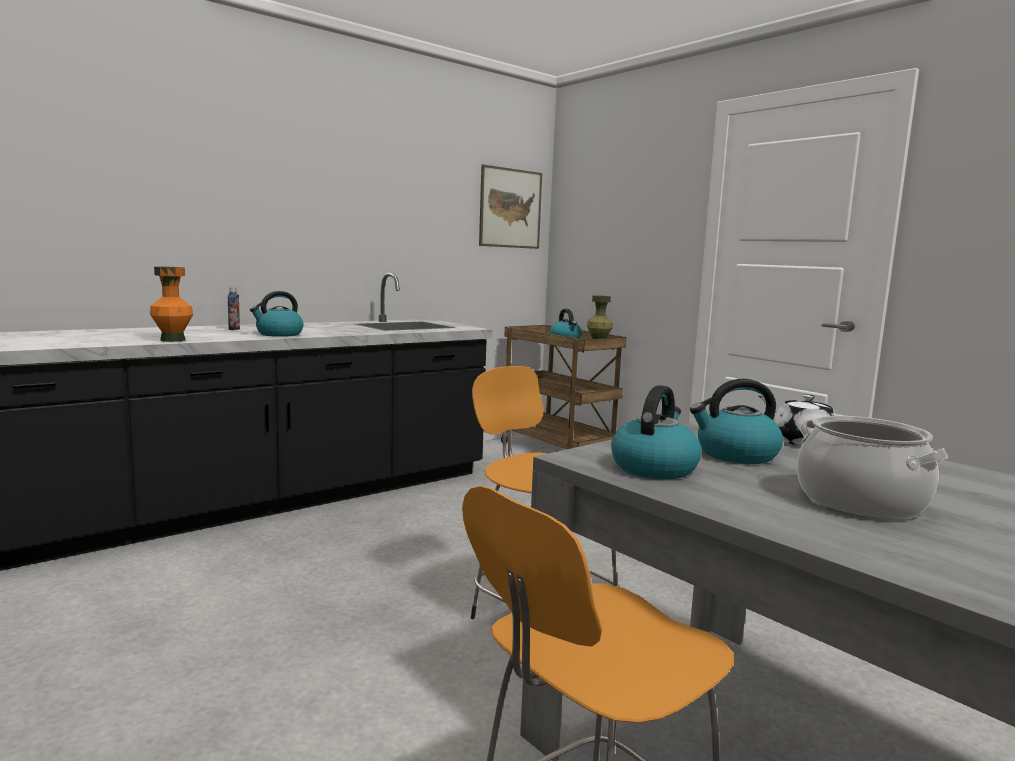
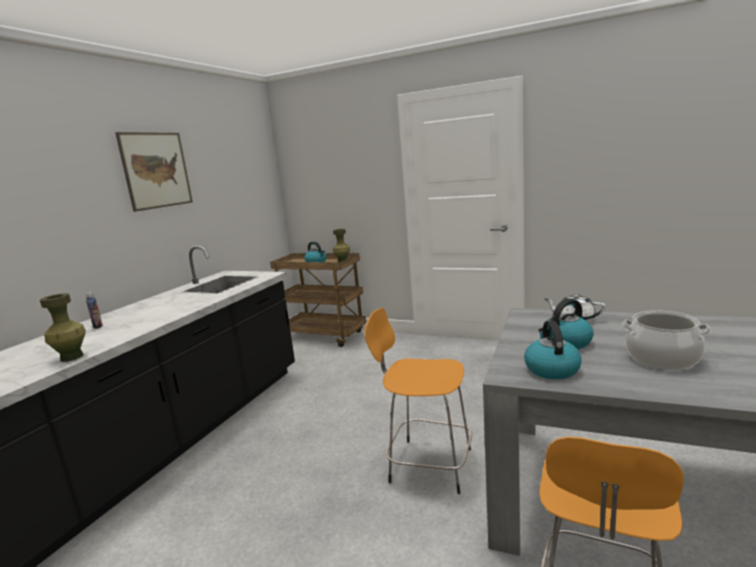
camera: 25 degrees left, 5 degrees up
(172, 340) = (71, 357): orange vase -> green vase
(279, 334) = (148, 322): kettle -> none
(510, 208) = (255, 176): picture -> picture (156, 170)

